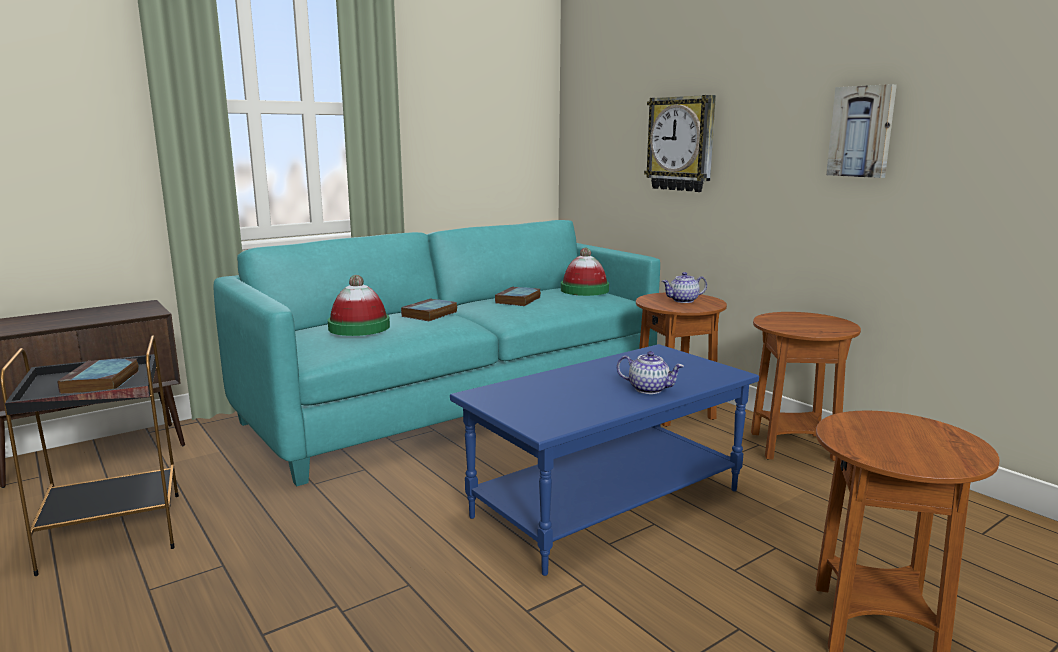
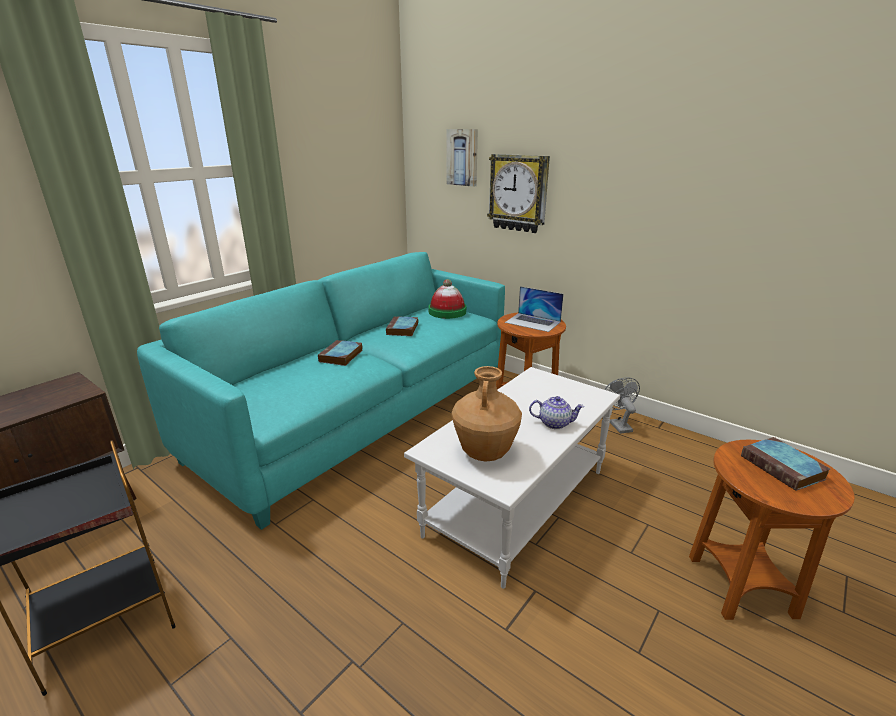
camera: 15 degrees left, 10 degrees up
(101, 382) = (71, 502): book -> book (784, 468)
(359, 327) = (288, 380): hat -> none
(542, 403) = (485, 453): none -> brown vase
(607, 502) = (516, 501): blue coffee table -> white coffee table
(683, 301) = (533, 322): teapot -> laptop
(792, 447) = (617, 424): brown side table -> grey fan
(862, 131) = (675, 195): picture -> picture (463, 157)

